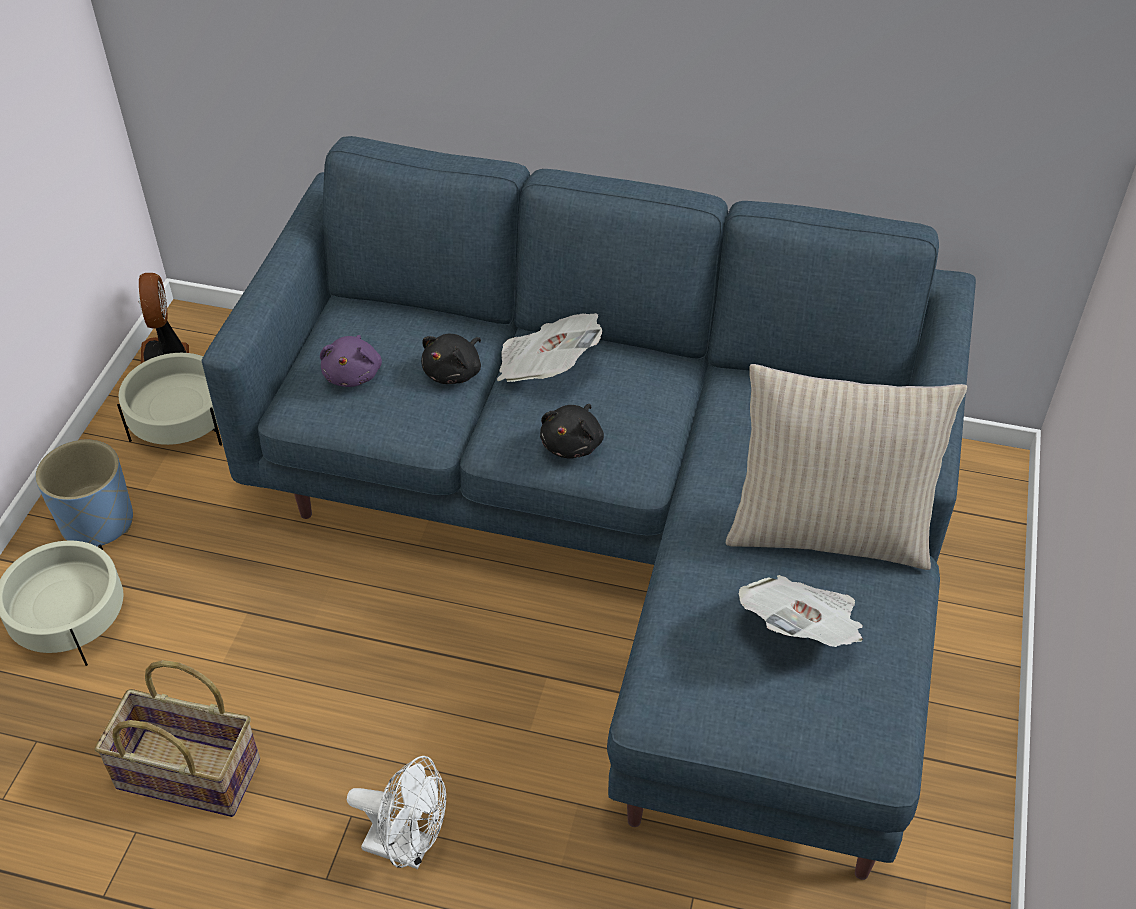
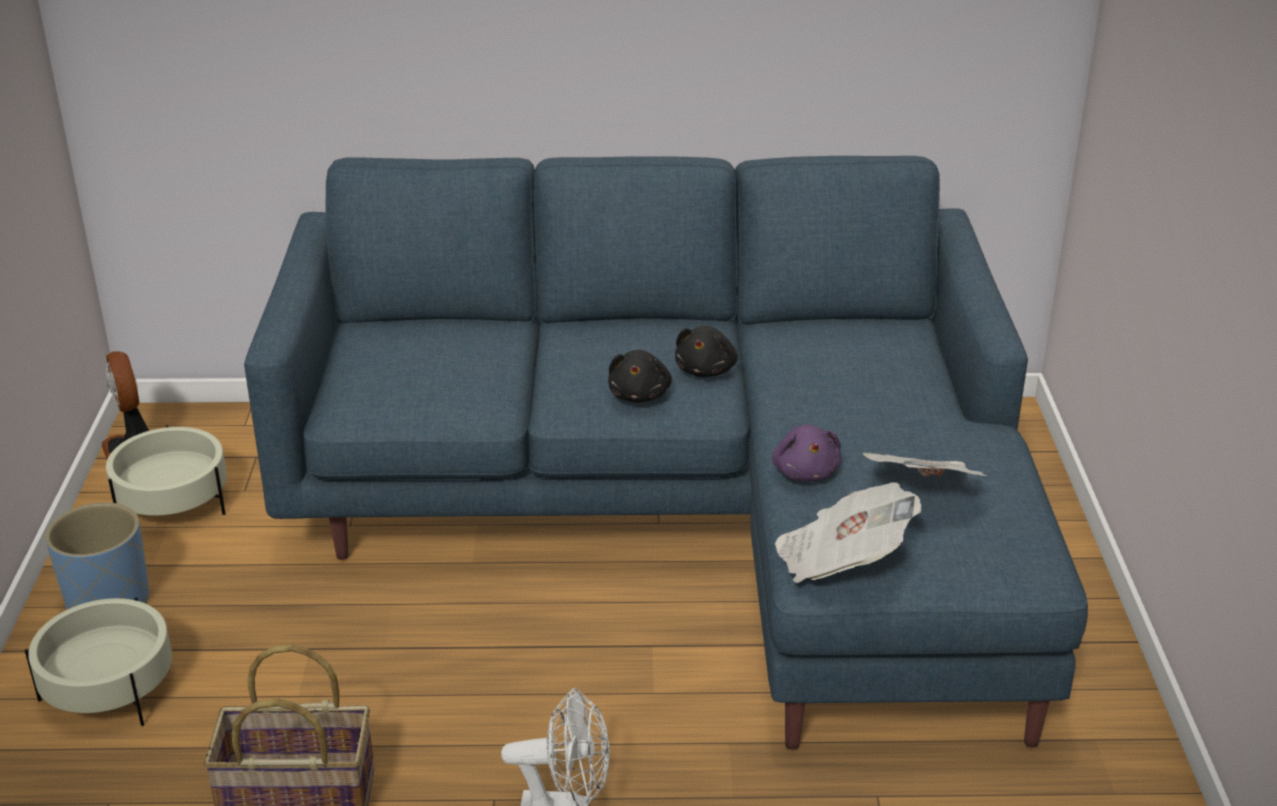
camera: 15 degrees left, 15 degrees down
(353, 374) = (393, 374): purple plush toy -> purple plush toy (805, 471)
(454, 372) = (495, 360): black plush toy -> black plush toy (706, 370)
(546, 368) = (586, 345): newspaper -> newspaper (841, 561)
(828, 530) = (913, 420): beige pillow -> none

